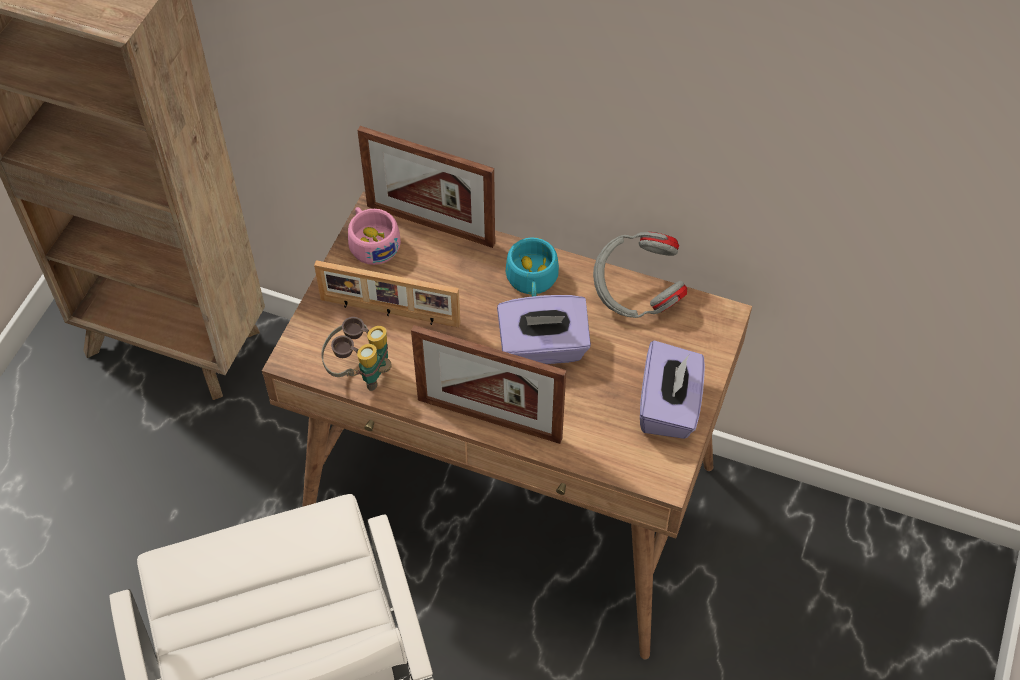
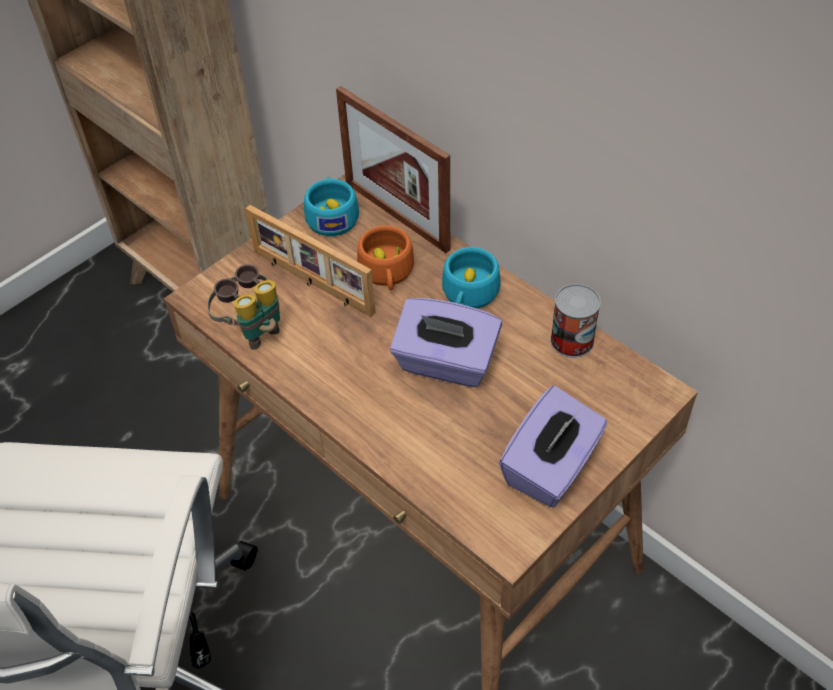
camera: 25 degrees right, 5 degrees down
(372, 242) = (332, 216): pink cup -> turquoise cup
(451, 283) = (387, 273): none -> orange cup
(489, 419) = (352, 415): picture frame -> none
(636, 294) = (572, 340): grey headphones -> can

